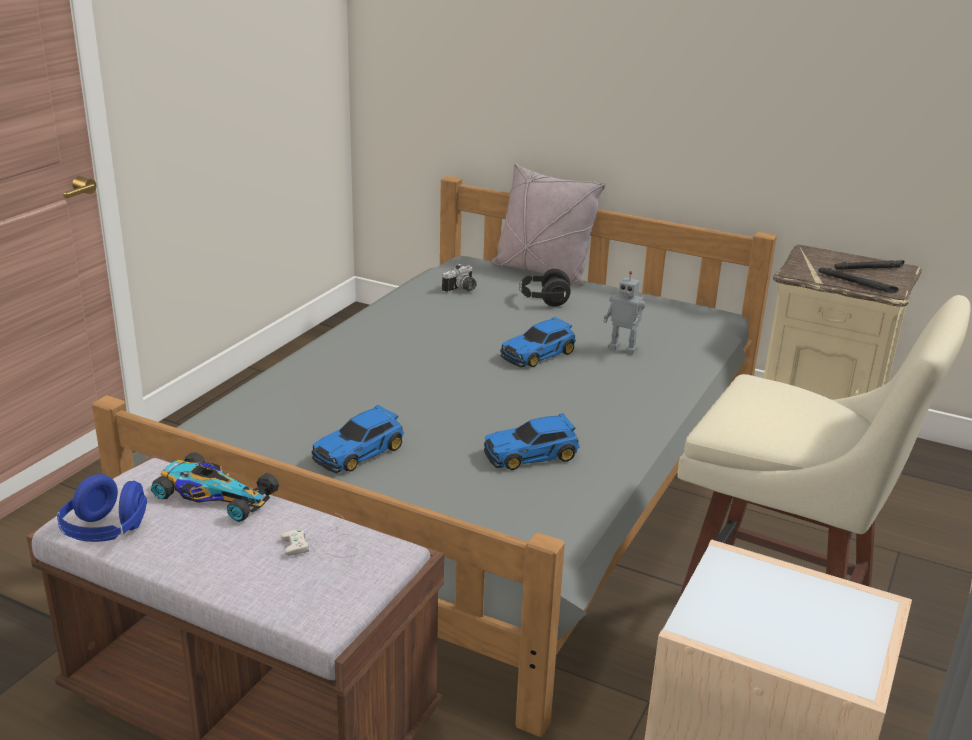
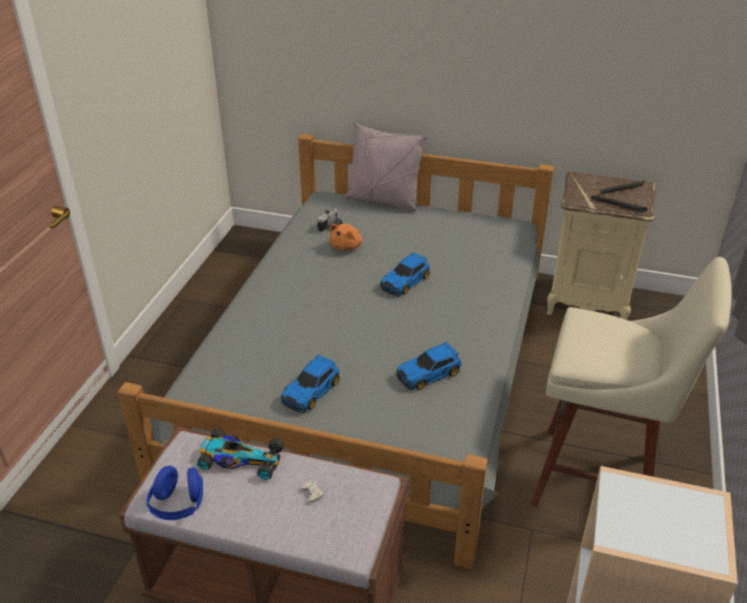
camera: 10 degrees left, 10 degrees up
(473, 310) = (347, 246): none -> orange plush toy
(544, 300) = (393, 229): black headphones -> none
(623, 348) = (462, 267): toy robot -> none

